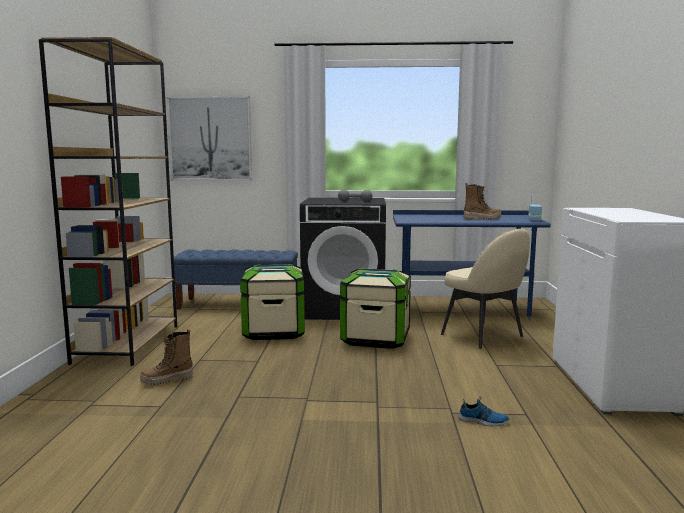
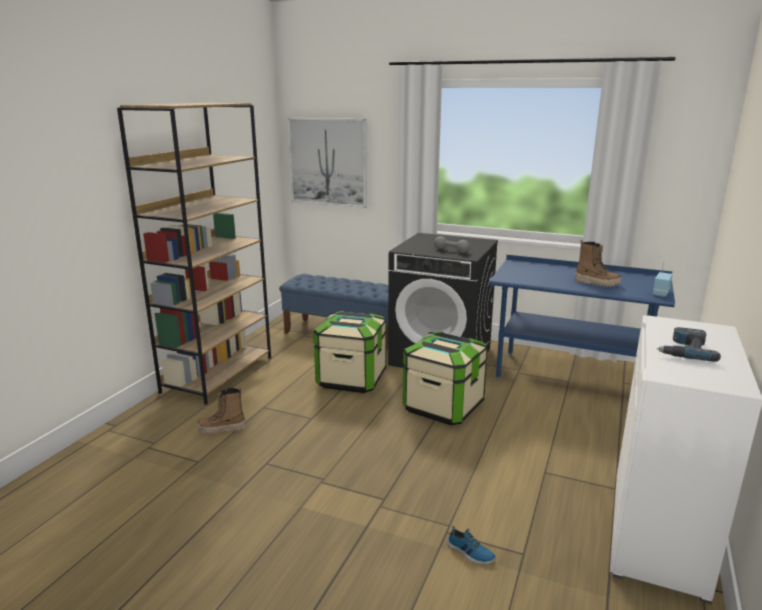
camera: 20 degrees right, 10 degrees up
(483, 336) = (563, 423): beige chair -> none
(619, 214) = (684, 350): none -> power drill

